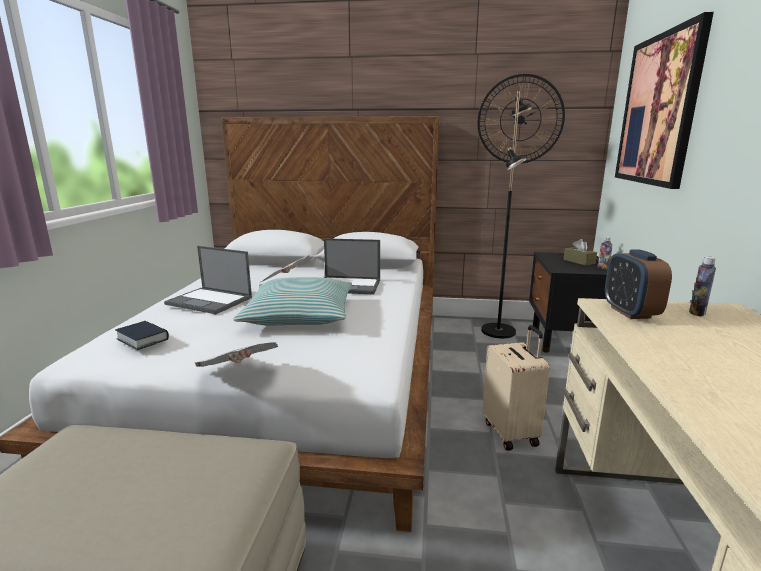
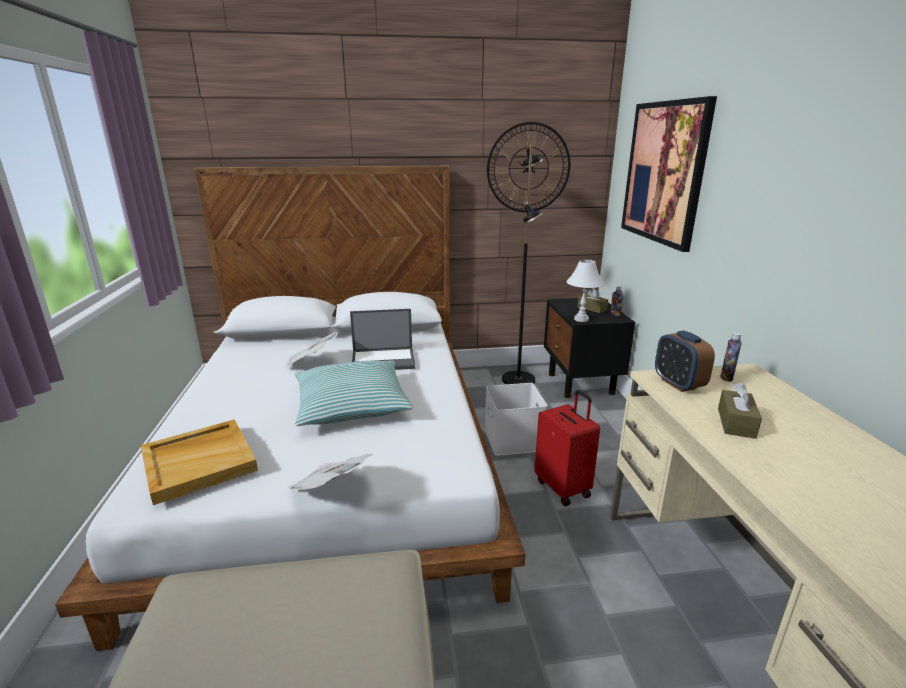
camera: 15 degrees left, 5 degrees up
(143, 339) = (200, 462): book -> beige tray
(210, 301) = (244, 399): laptop -> none
(474, 382) = (514, 440): none -> white storage box
(511, 433) = (563, 488): beige suitcase -> red suitcase
(562, 269) = (581, 319): none -> white table lamp
(687, 351) = (736, 423): none -> brown tissue box

